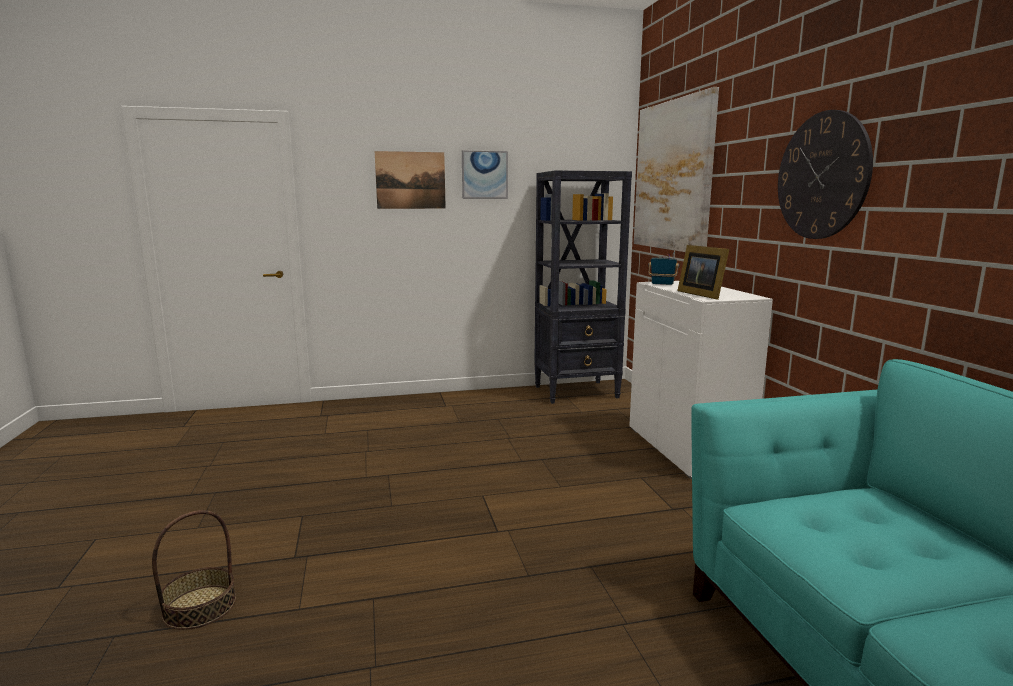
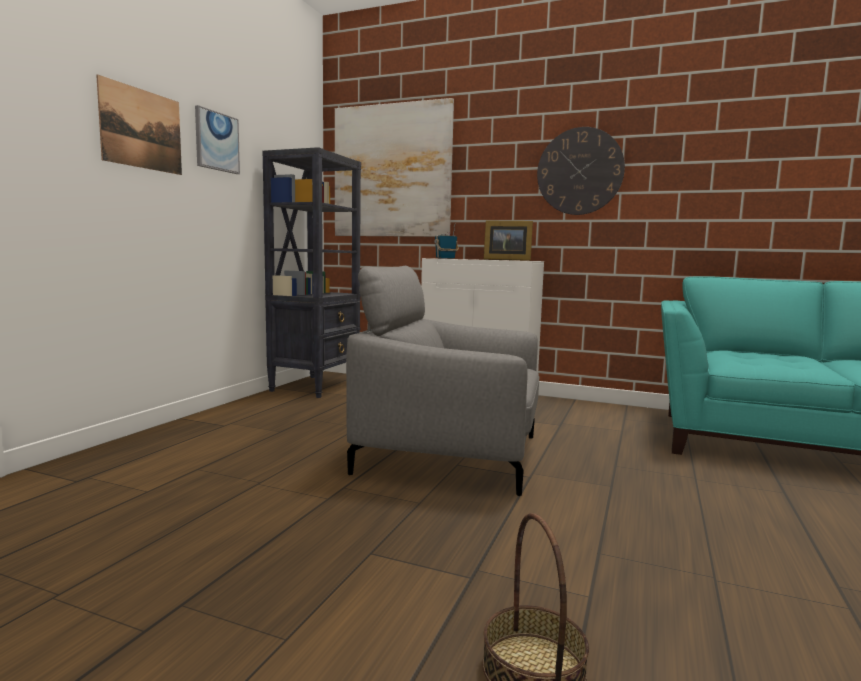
camera: 55 degrees left, 5 degrees down
(502, 486) = (451, 454): none -> grey armchair

